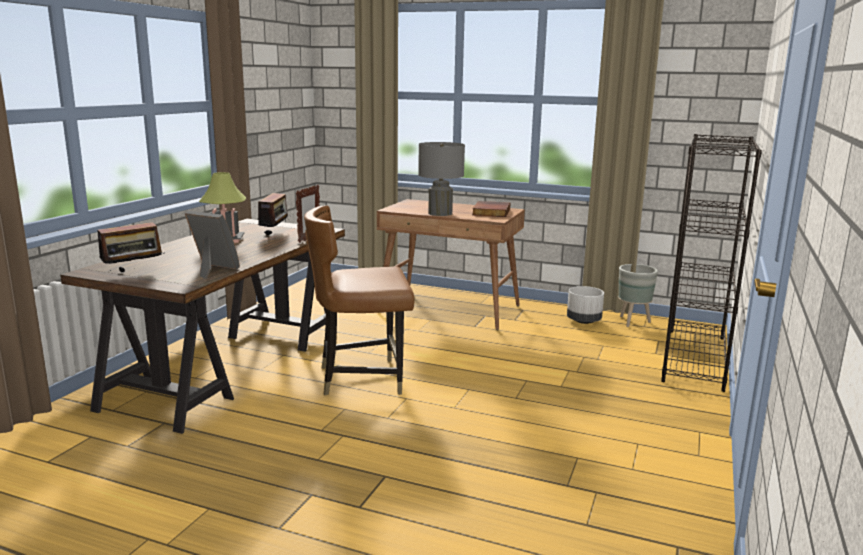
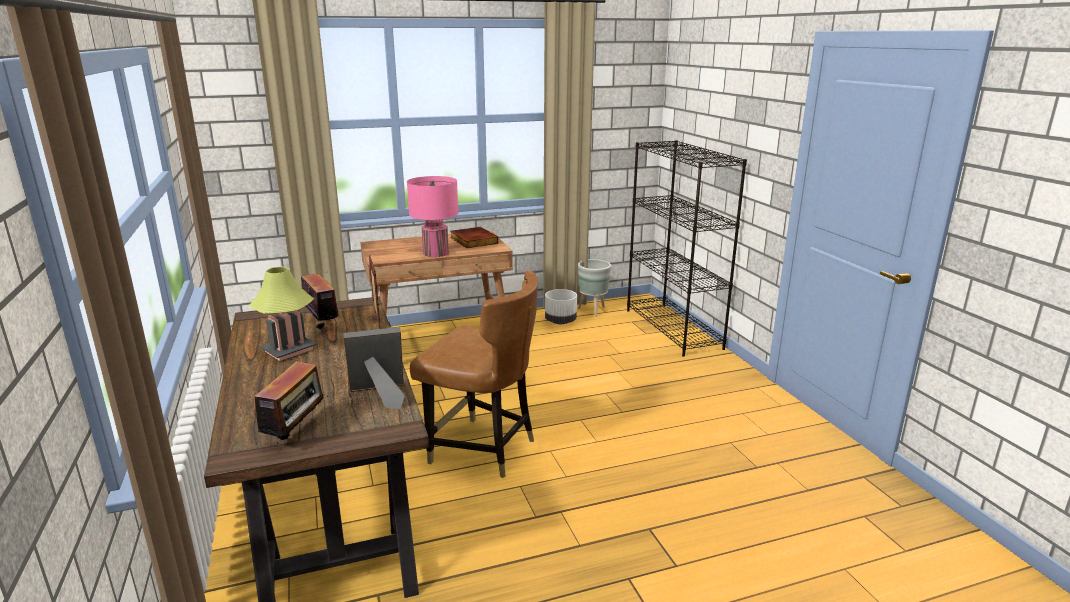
camera: 40 degrees left, 5 degrees up
(361, 378) = (483, 449): brown chair -> brown chair turned 105 degrees counterclockwise
(440, 213) = (436, 253): grey table lamp -> pink table lamp

